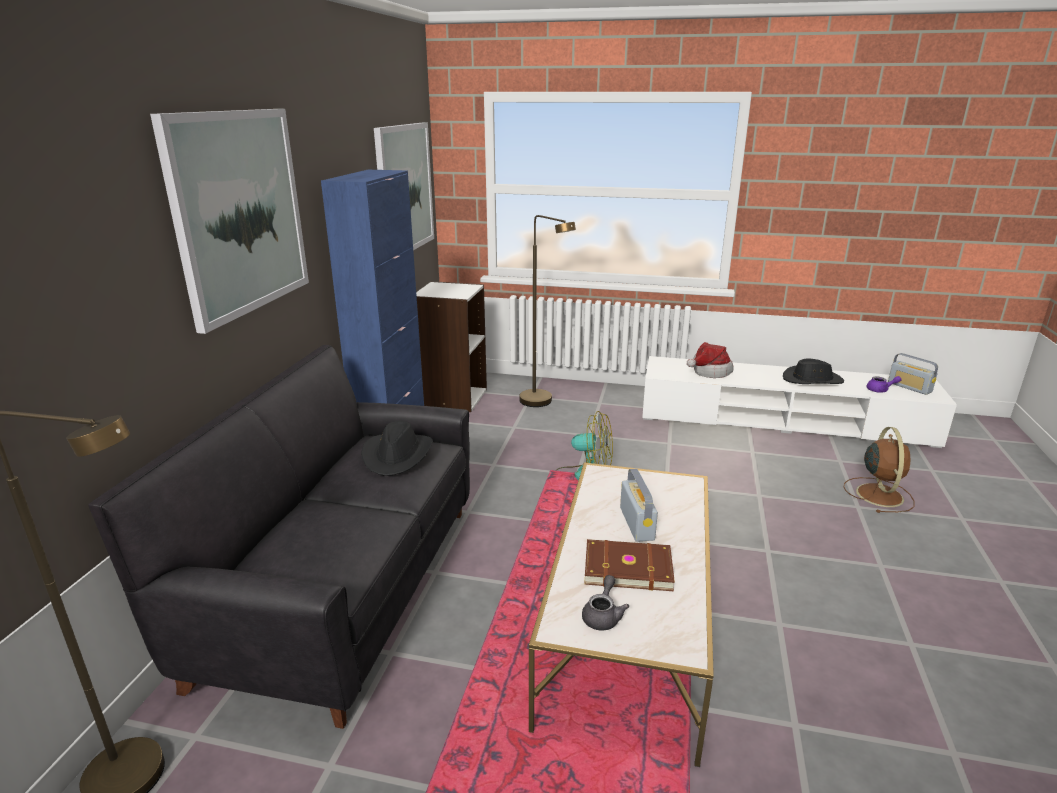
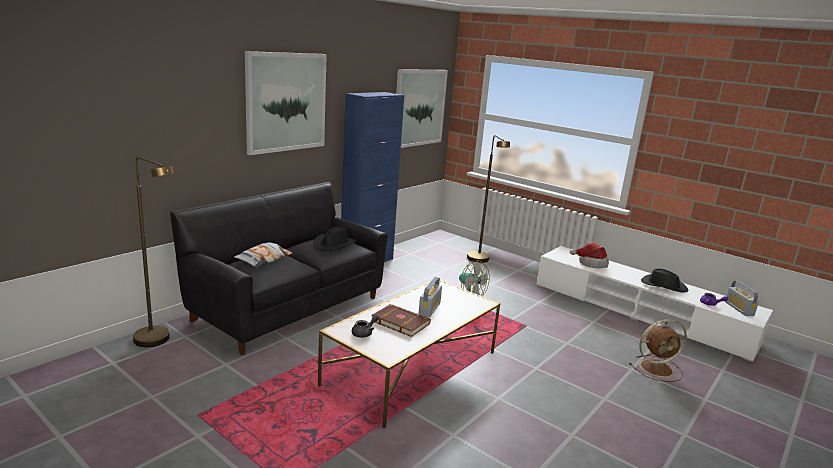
camera: 25 degrees right, 5 degrees down
(306, 528) = (263, 259): none -> pillow
(452, 398) = (428, 244): white bookcase -> none
(878, 494) = (657, 368): brown fan -> brown fan turned 45 degrees clockwise

